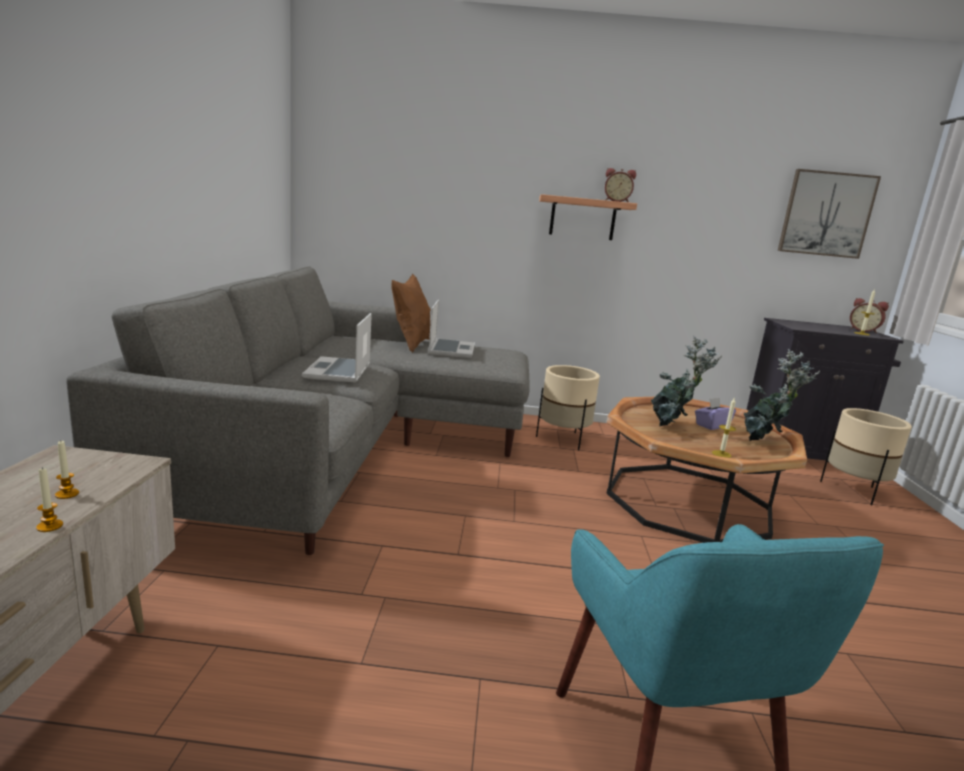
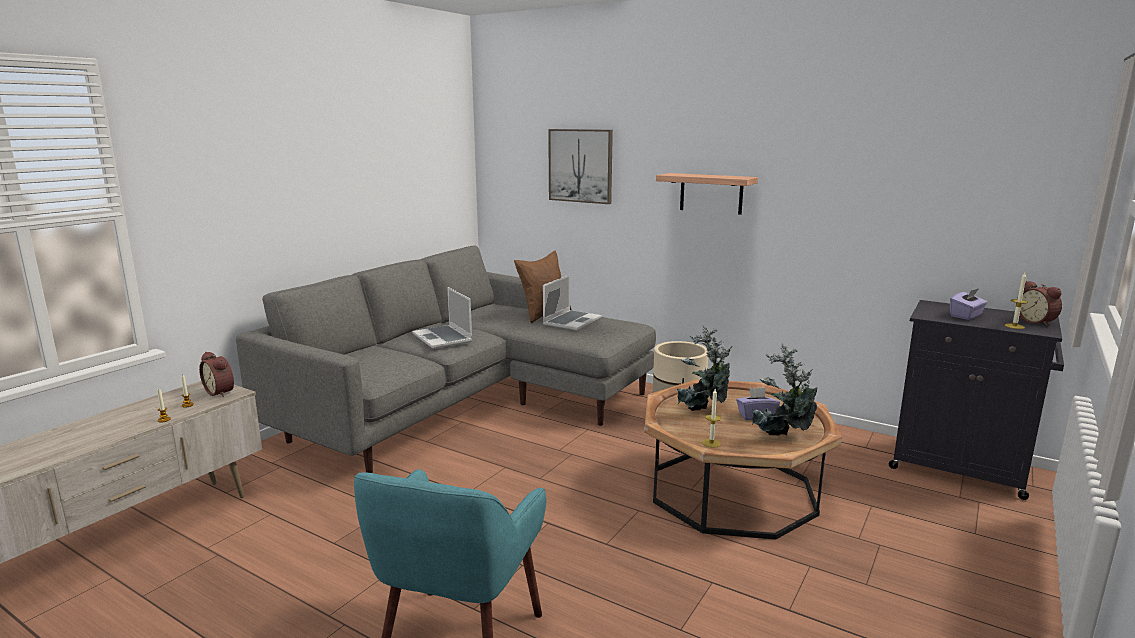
camera: 30 degrees right, 0 degrees up
(339, 372) = (443, 338): laptop -> laptop turned 60 degrees counterclockwise
(616, 201) = (738, 176): alarm clock -> alarm clock (221, 392)
(819, 327) = (966, 316): none -> purple tissue box
(826, 214) = (991, 178): picture -> picture (580, 166)
(854, 491) = (975, 517): beige planter -> none

